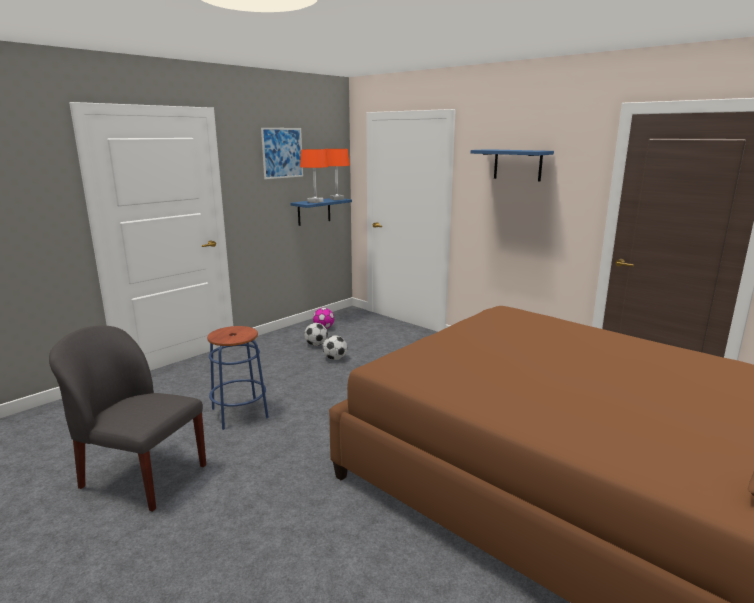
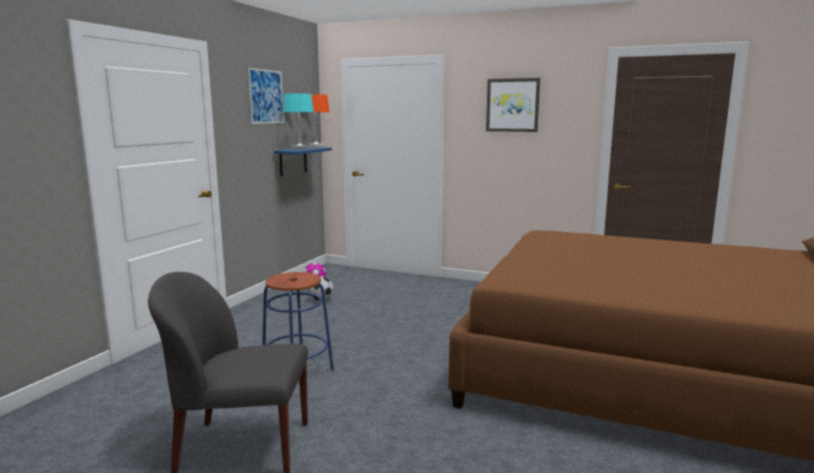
camera: 20 degrees left, 5 degrees down
(315, 202) = (299, 149): orange table lamp -> turquoise table lamp
(335, 359) = (353, 310): football -> none
(517, 165) = (512, 105): blue shelf -> picture

